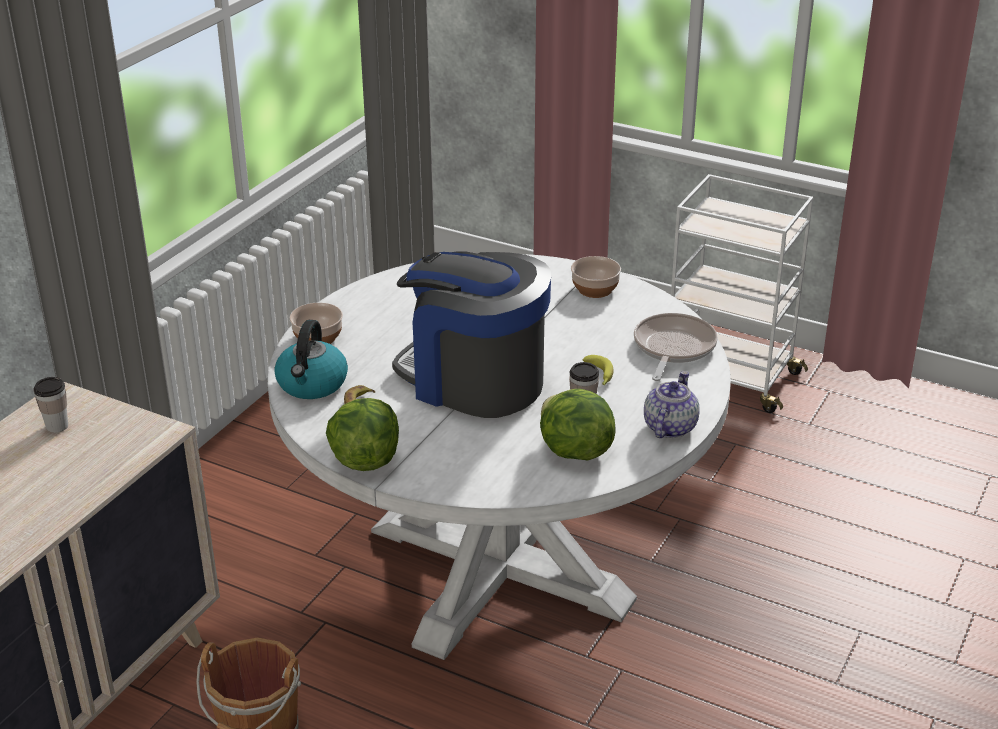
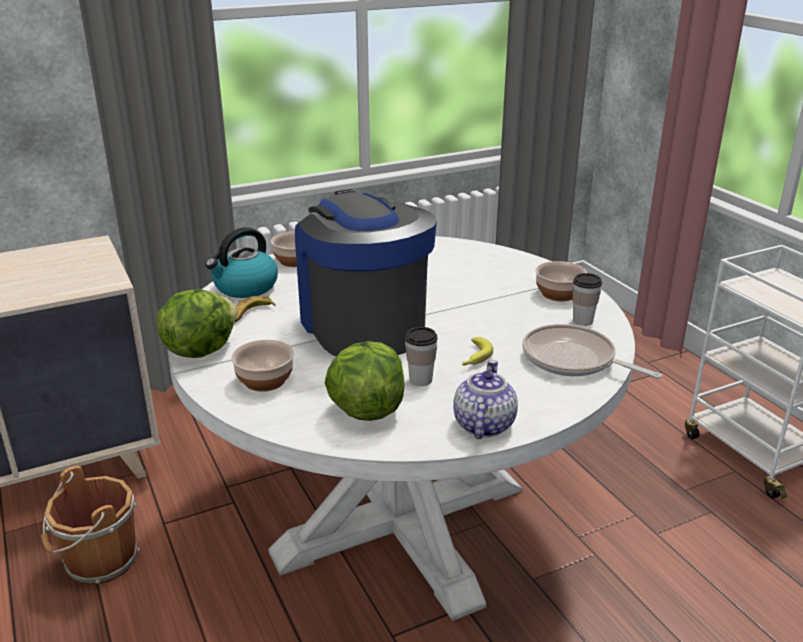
camera: 35 degrees right, 5 degrees down
(57, 426) = (61, 259): cup -> cup (582, 320)
(462, 462) = (264, 380): none -> bowl
(669, 427) = (483, 424): teapot -> teapot turned 45 degrees counterclockwise
(672, 348) = (573, 360): frying pan -> frying pan turned 105 degrees counterclockwise

